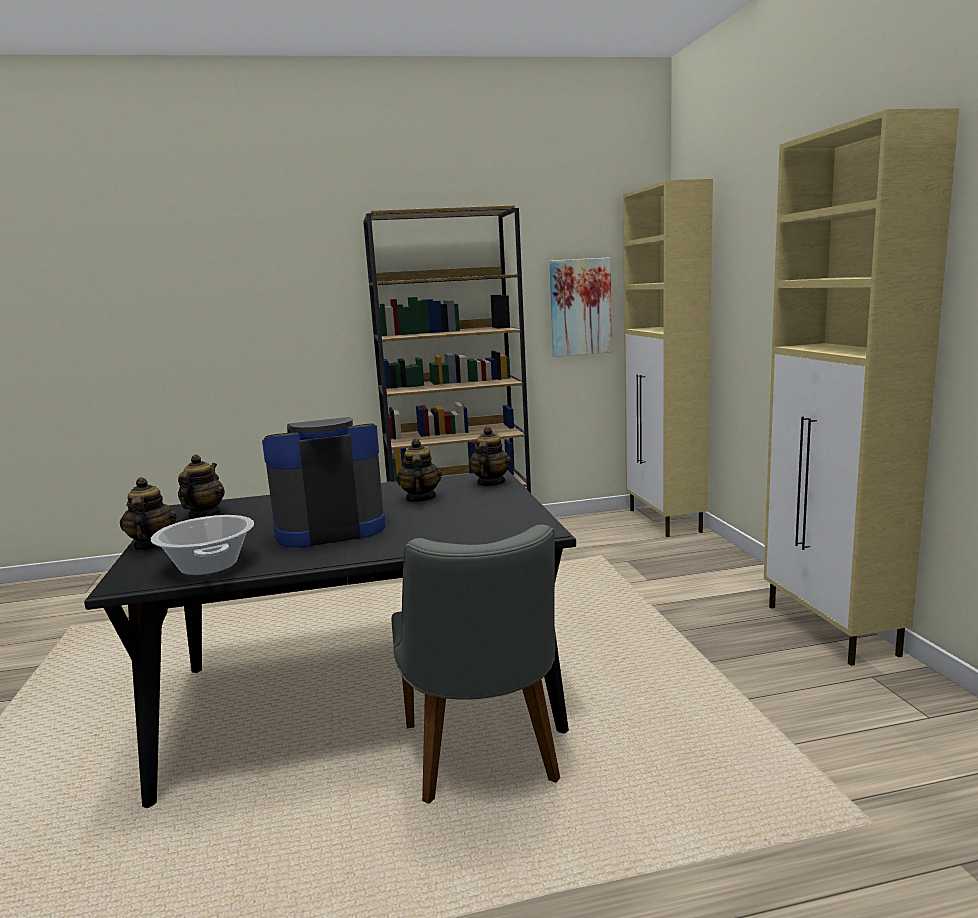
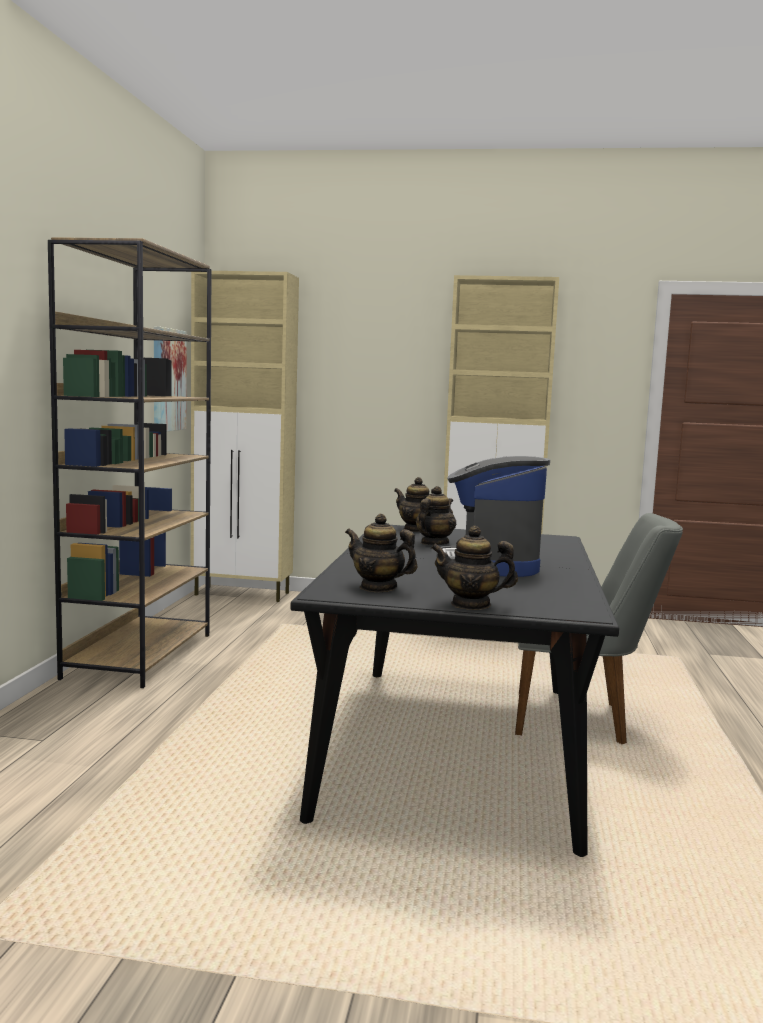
camera: 70 degrees left, 5 degrees down
(209, 565) = (560, 593): cooking pot -> none
(420, 498) = (434, 543): teapot -> teapot turned 105 degrees clockwise

